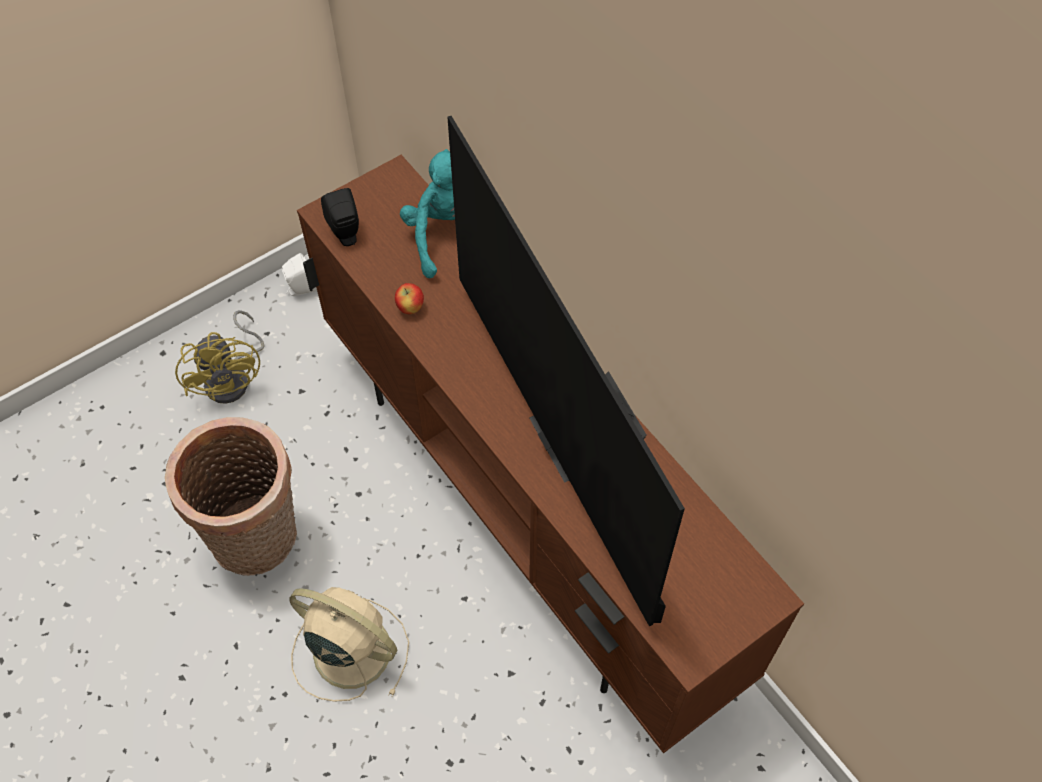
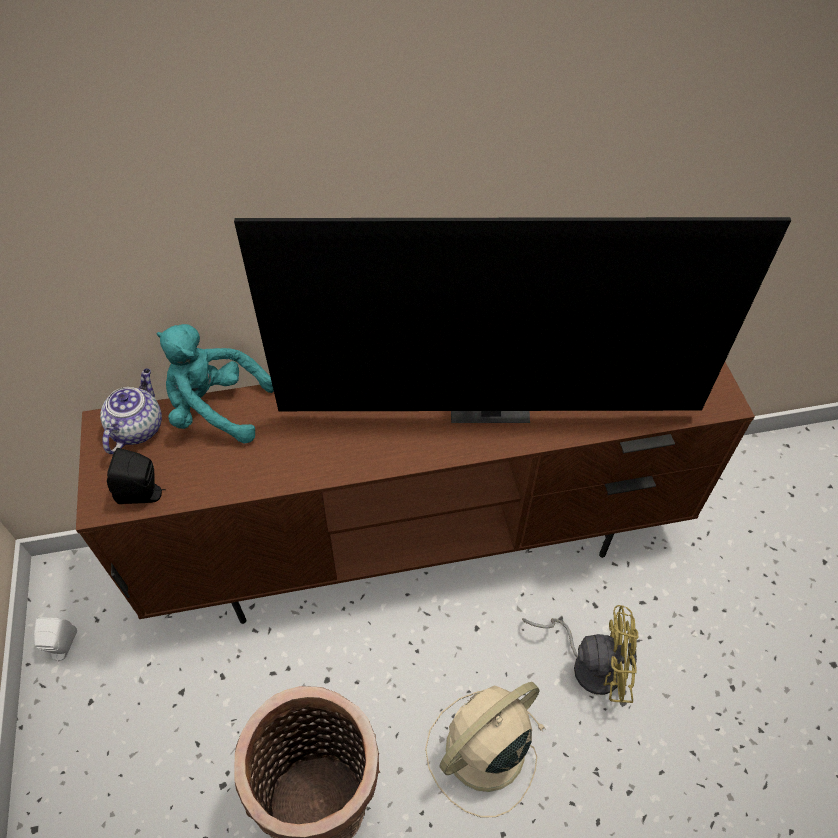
camera: 65 degrees left, 5 degrees down
(233, 378) = (120, 758): yellow fan -> yellow fan (589, 662)
(404, 197) = (137, 427): none -> teapot
(410, 308) = (274, 470): apple -> none

